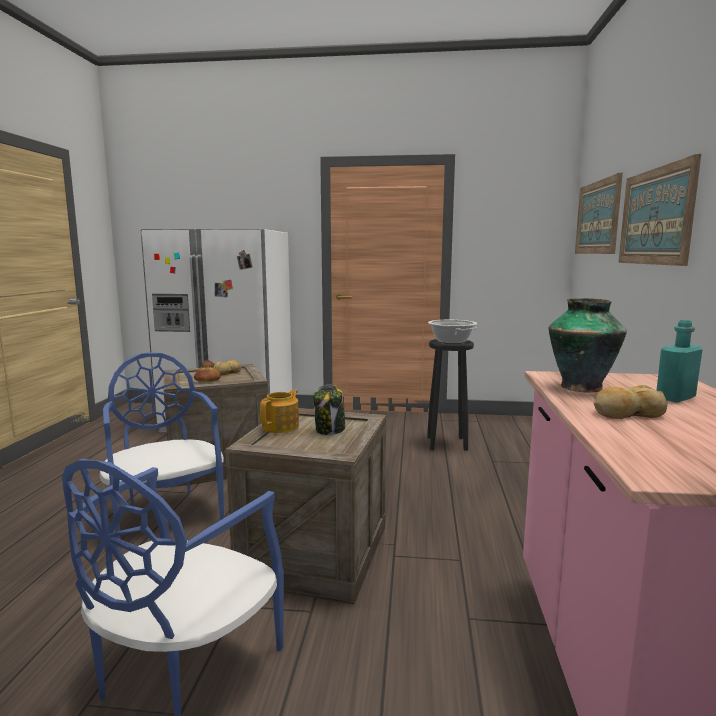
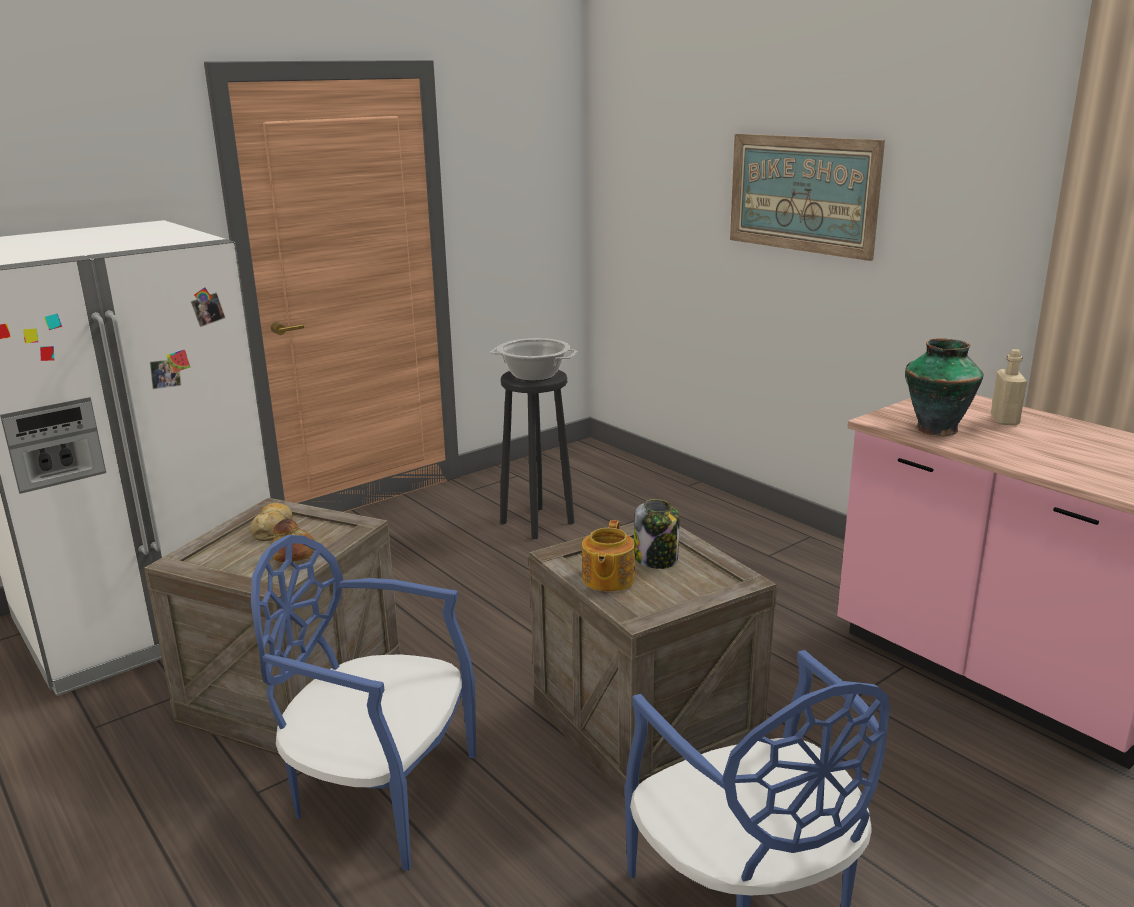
camera: 45 degrees left, 10 degrees up
(281, 427) = (607, 579): teapot -> teapot turned 150 degrees counterclockwise
(597, 217) = (658, 169): picture -> none
(627, 413) = (1026, 450): bread -> none
(675, 398) = (1004, 420): turquoise bottle -> beige bottle

